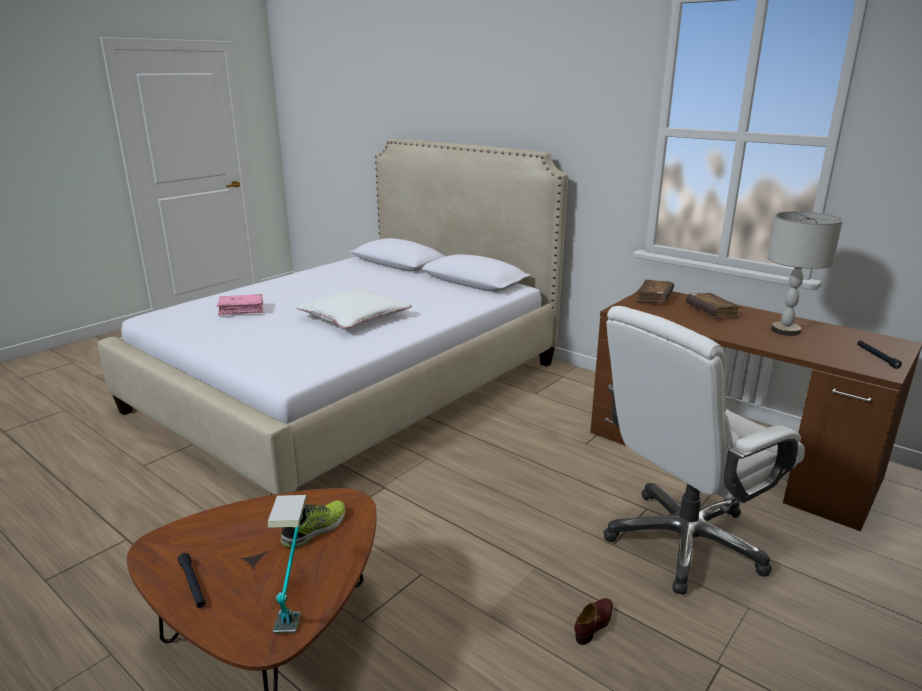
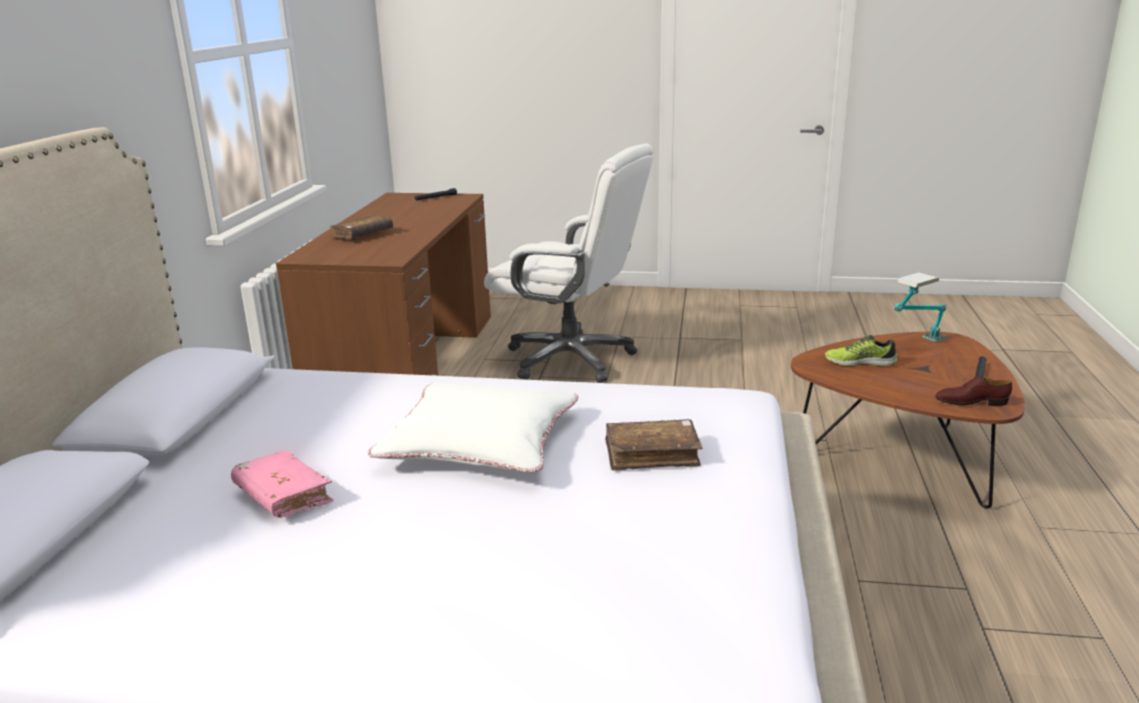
camera: 120 degrees left, 0 degrees up
(241, 310) = (578, 563): pink book -> pink book (283, 496)
(594, 624) = (700, 370): brown shoe -> brown shoe (971, 402)
(654, 298) = (330, 255): brown book -> brown book (652, 454)
(785, 331) = (398, 216): grey table lamp -> none

